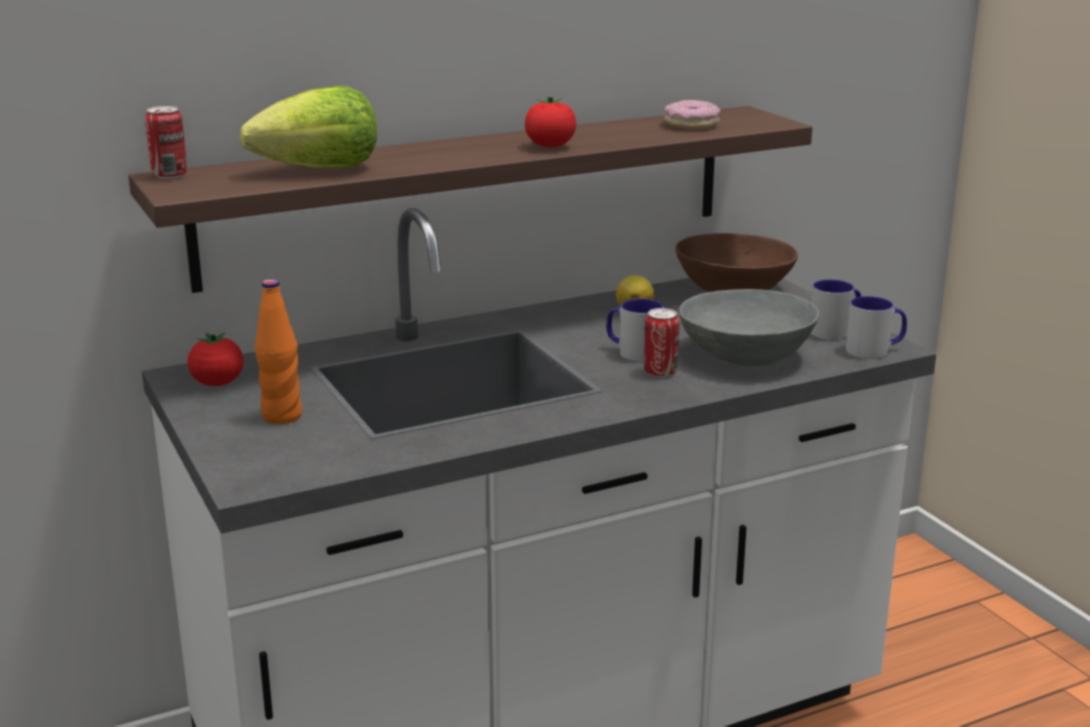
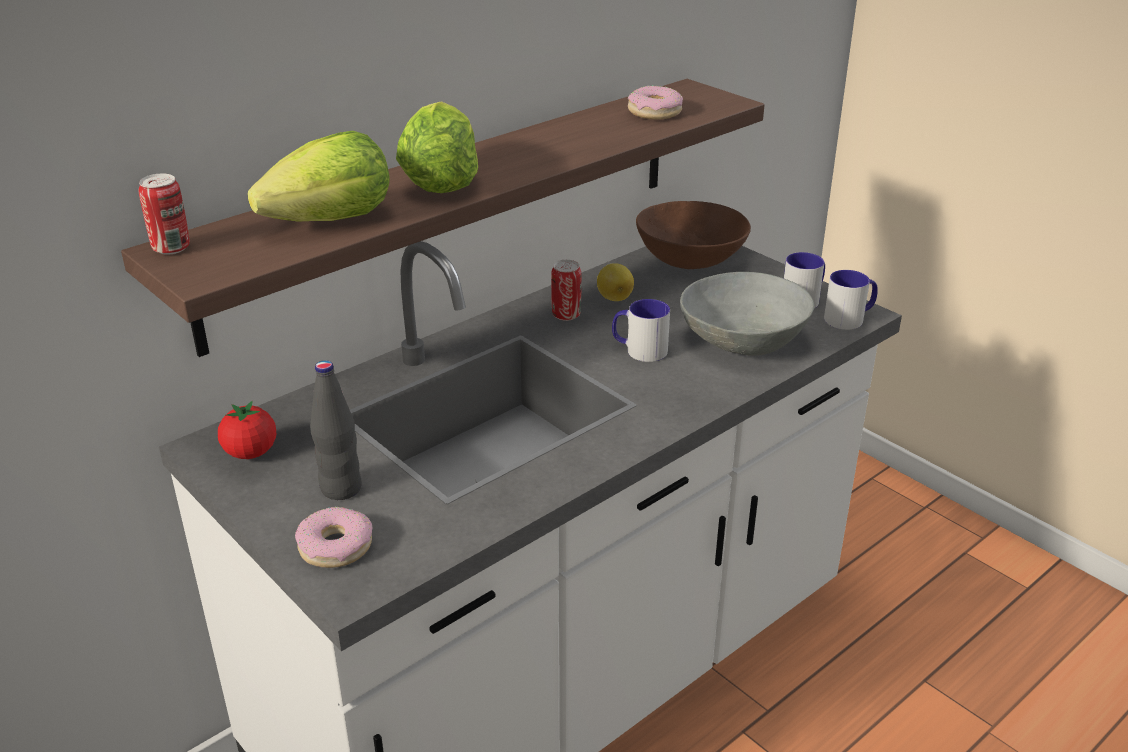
camera: 15 degrees left, 10 degrees up
(252, 454) = (335, 546): none -> donut
(282, 416) = (341, 488): orange bottle -> black bottle
(440, 154) = (440, 181): none -> lettuce
(550, 146) = (543, 158): tomato -> none
(660, 372) = (677, 373): can -> can (566, 315)

